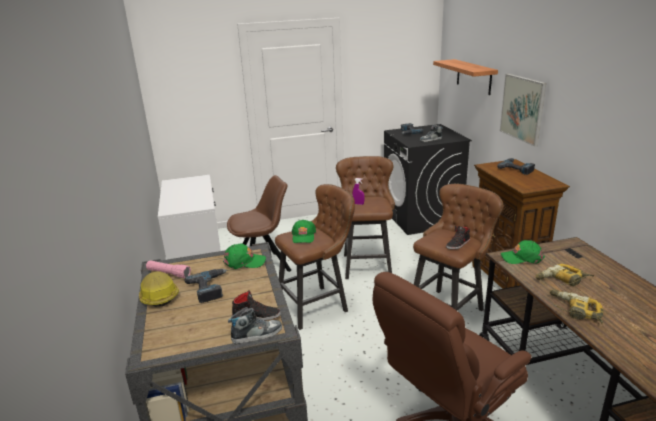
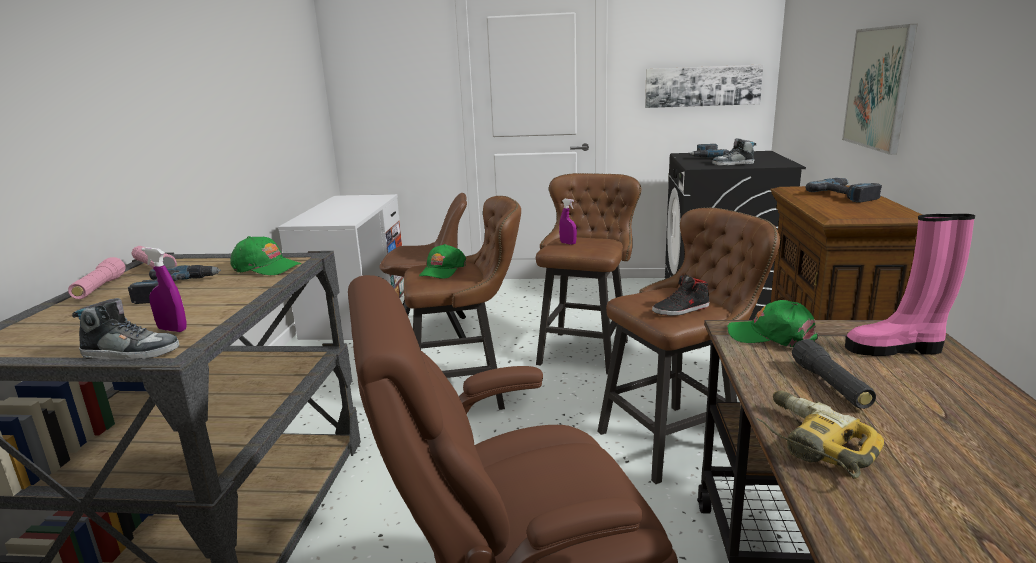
camera: 20 degrees right, 5 degrees down
(158, 296) = (100, 288): hard hat -> pink flashlight
(256, 316) = (172, 329): black shoe -> purple spray bottle
(398, 87) = (702, 86): none -> picture
(474, 76) = (817, 55): shelf -> none
(562, 281) = (830, 385): power drill -> black flashlight
(574, 256) = (896, 348): none -> pink boot

